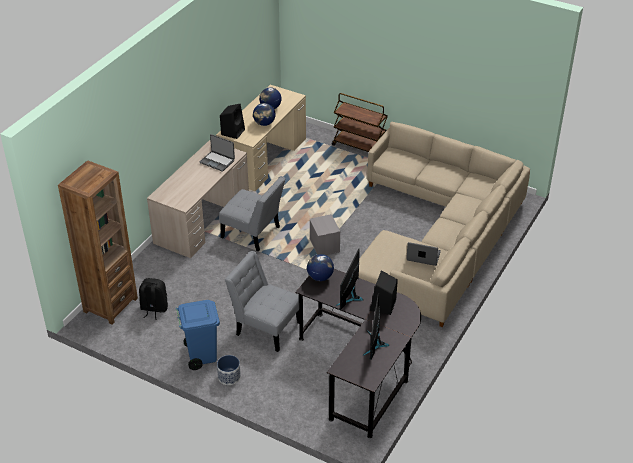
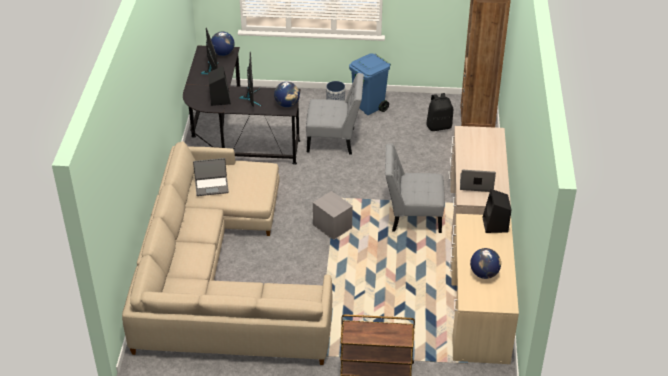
camera: 155 degrees right, 0 degrees up
(264, 123) = (470, 248): globe -> globe (223, 53)

